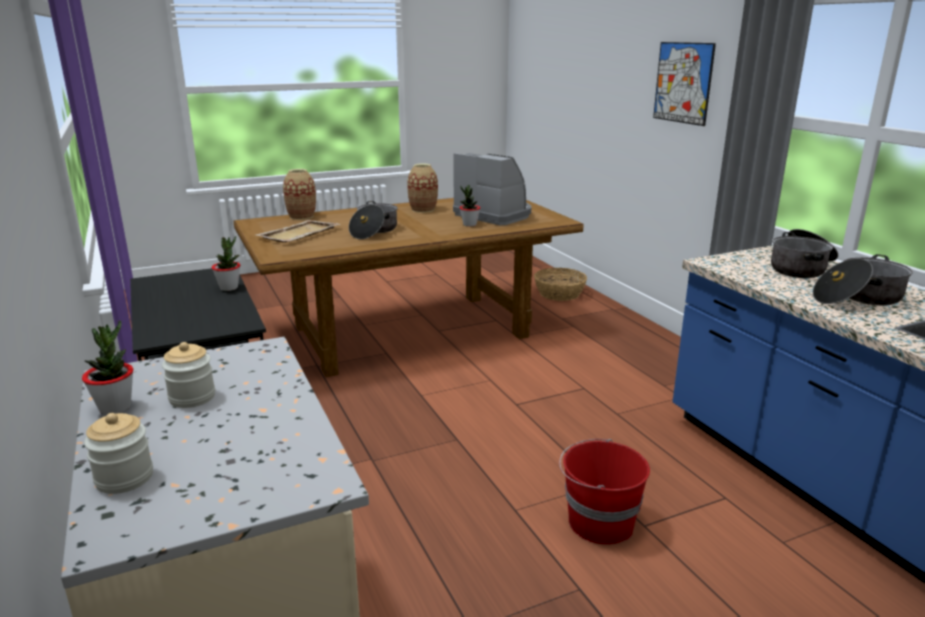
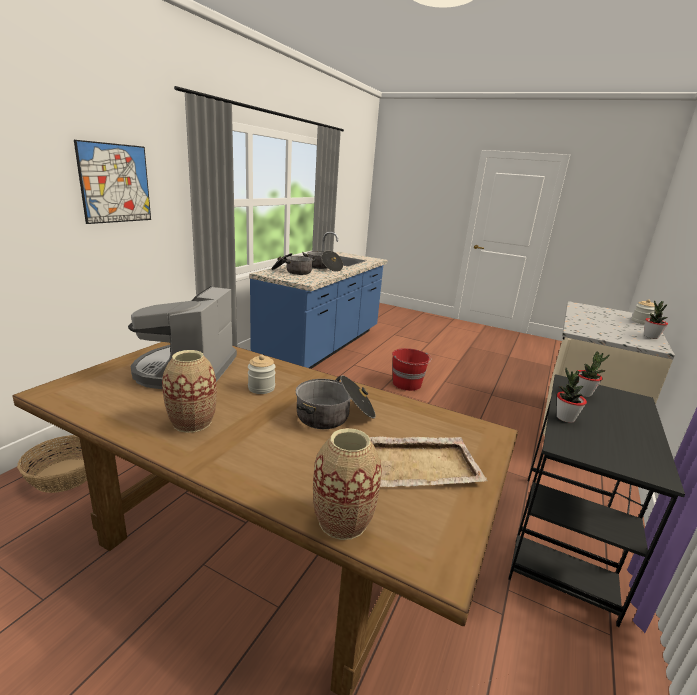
camera: 130 degrees left, 0 degrees up
(192, 397) = (616, 329): jar -> jar (261, 388)
(469, 225) = (245, 373): potted plant -> potted plant (583, 393)

